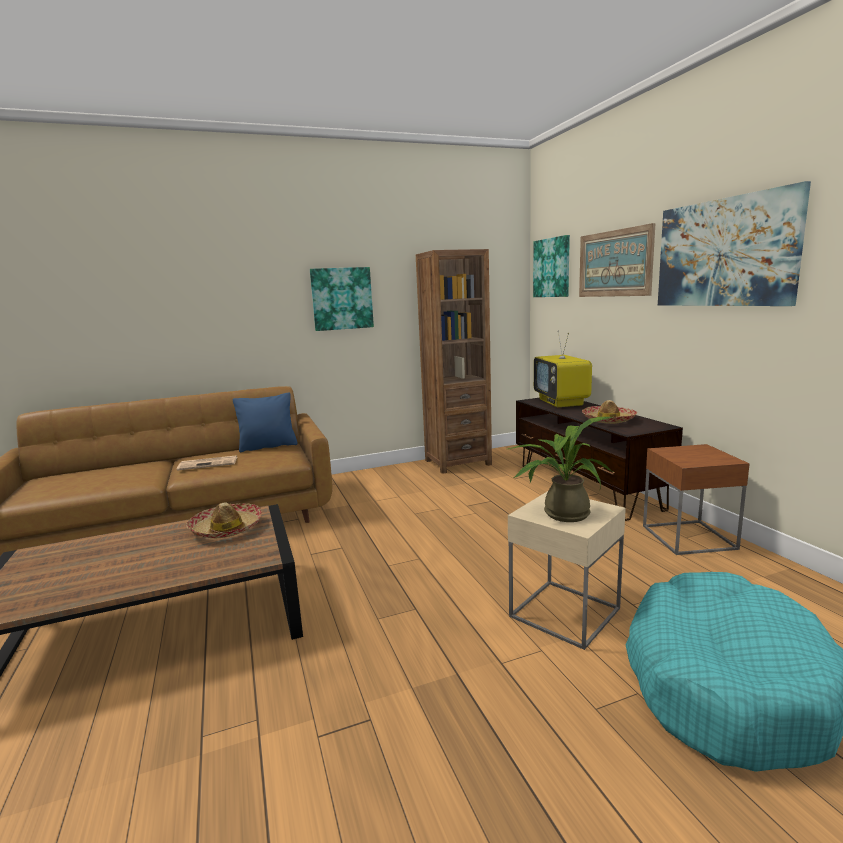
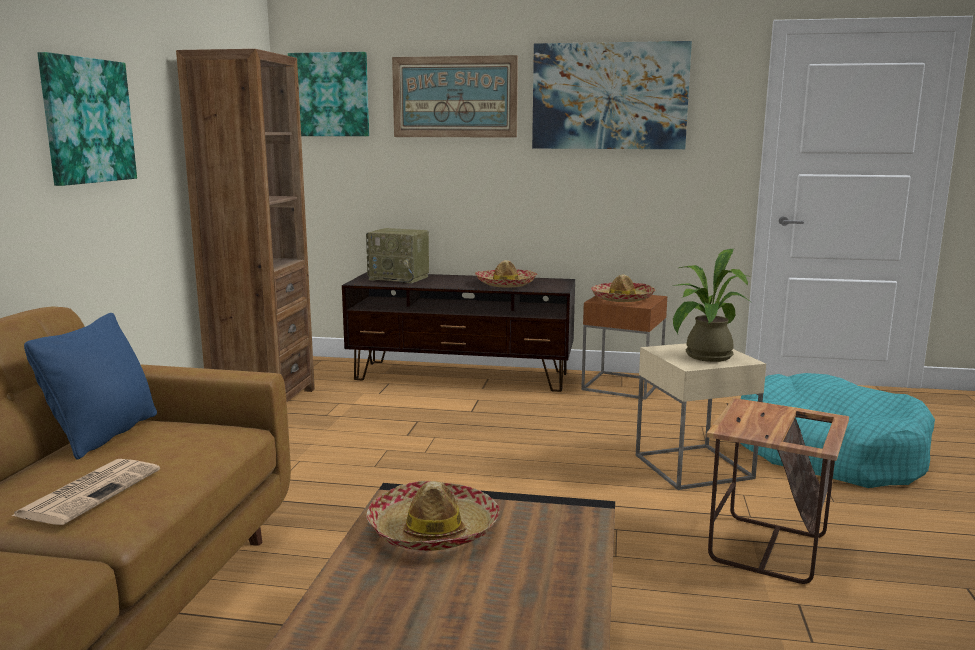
camera: 60 degrees left, 0 degrees up
(447, 684) = (767, 550): none -> side table
(561, 402) = (400, 278): television -> radio
(691, 454) = (622, 299): none -> hat

